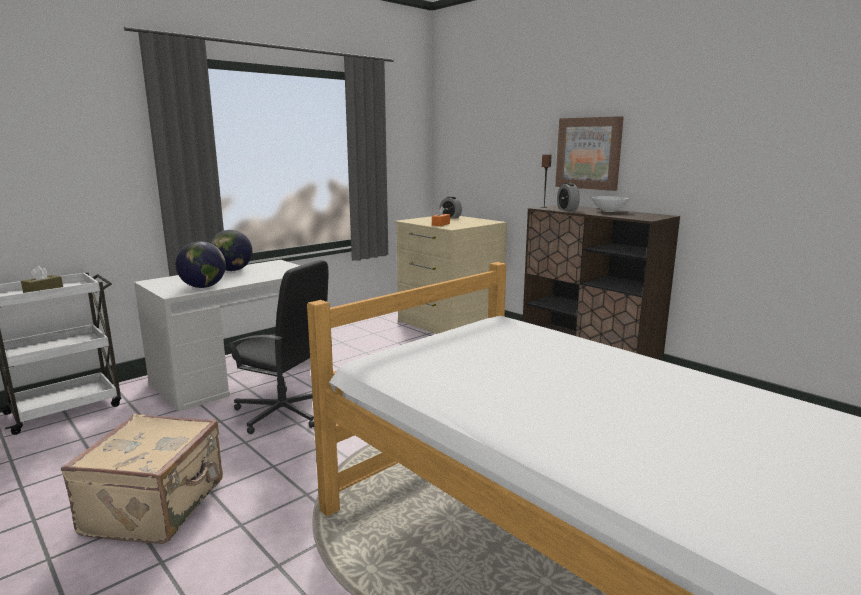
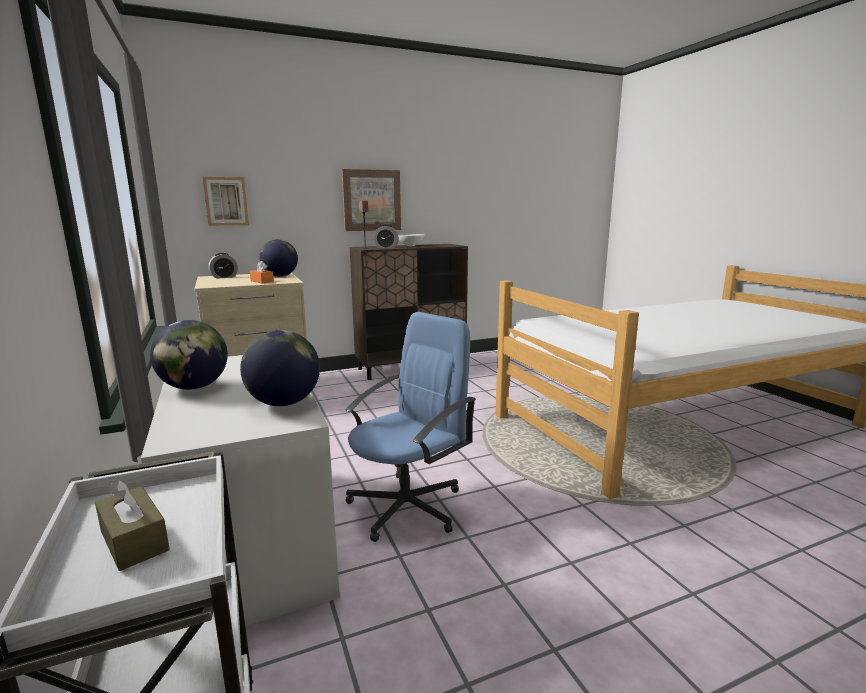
camera: 70 degrees left, 0 degrees up
(157, 507) = (597, 603): beige suitcase -> none
(284, 412) = (408, 506): black office chair -> blue office chair
(472, 152) = (226, 201): none -> picture
(474, 223) = (280, 276): none -> globe

